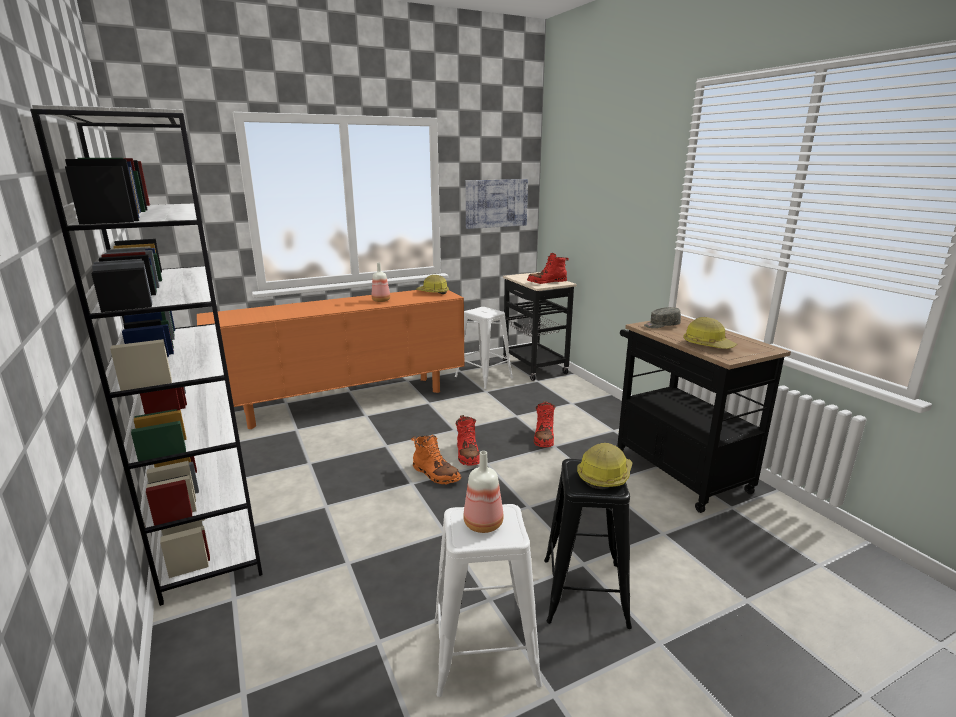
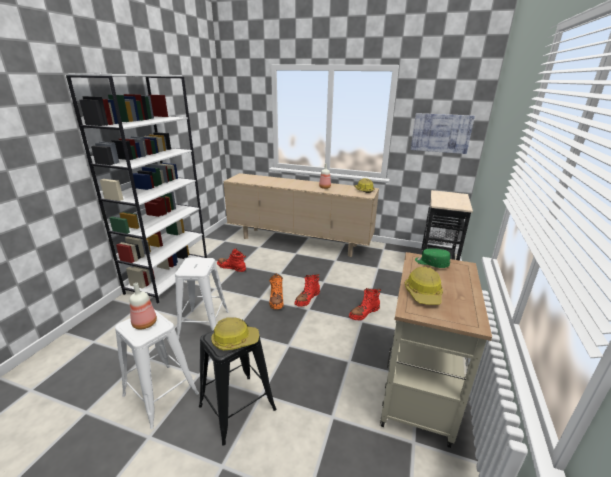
camera: 45 degrees right, 5 degrees up
(346, 401) = (299, 241): orange cabinet -> beige cabinet
(483, 377) = (391, 258): white stool -> white stool (204, 324)
(546, 282) = (450, 203): red boot -> red boot (231, 267)
(661, 325) = (431, 263): grey cap -> green cap
(677, 471) = (417, 389): black cart -> beige cart

